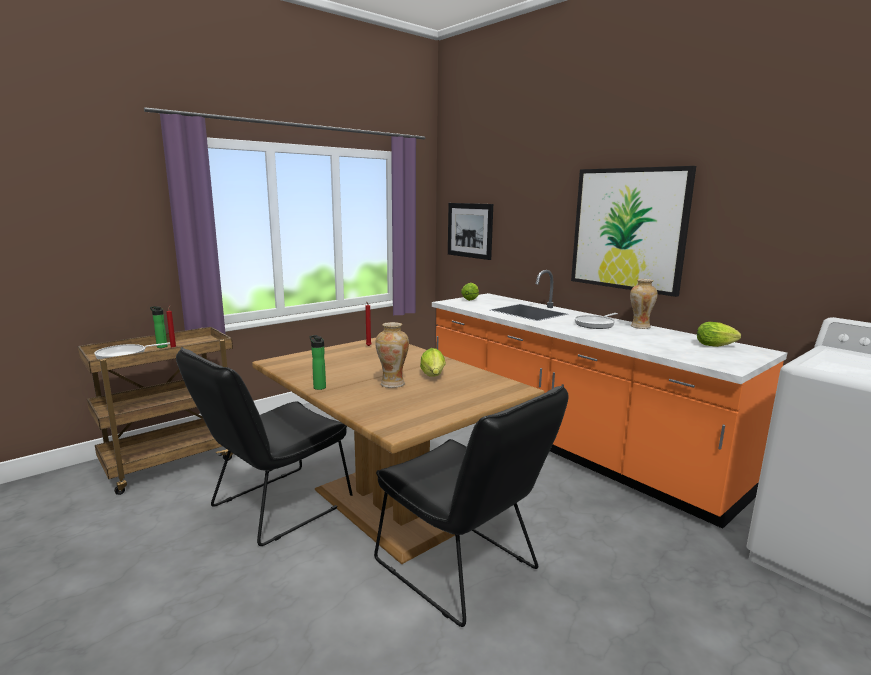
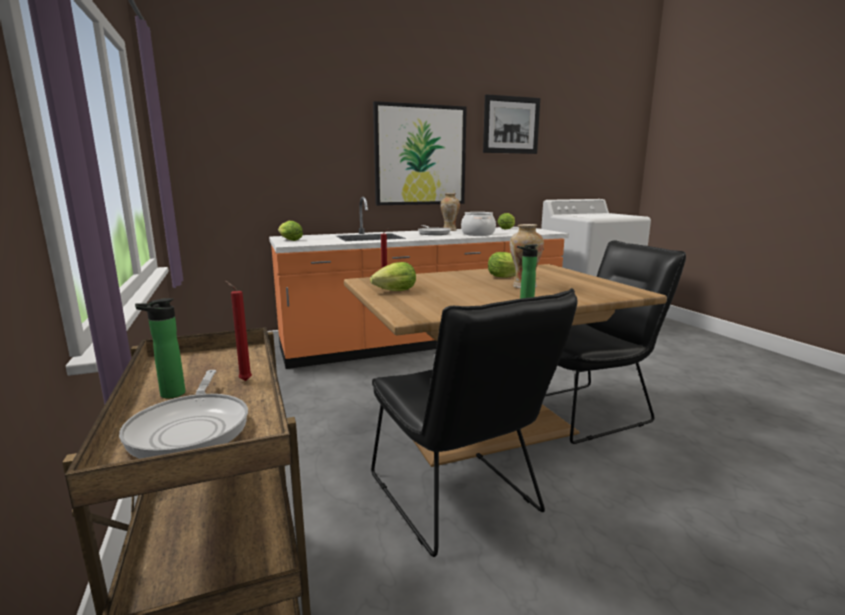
camera: 70 degrees left, 0 degrees up
(345, 350) = (393, 291): none -> lettuce
(470, 230) = (224, 165): picture -> picture (511, 125)
(623, 338) = (478, 234): none -> cooking pot

